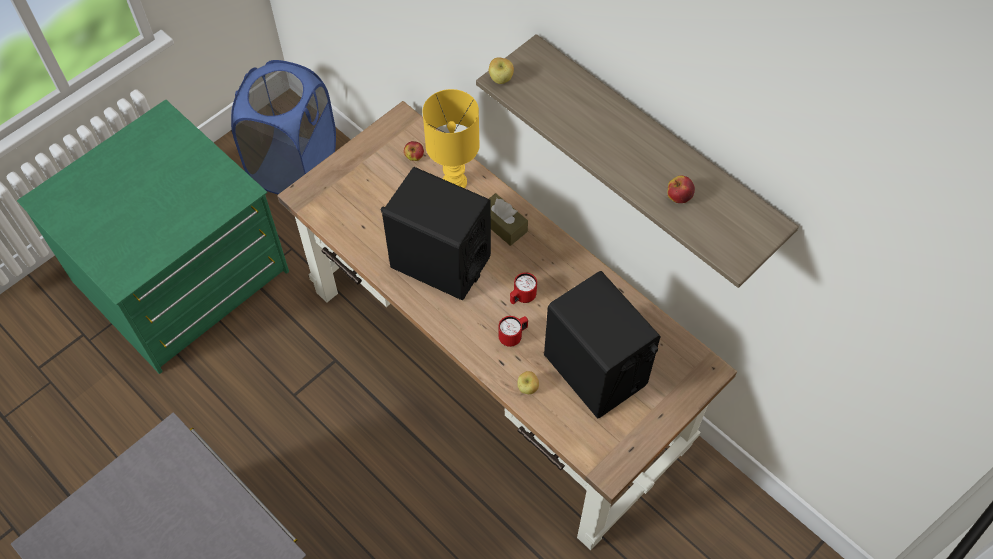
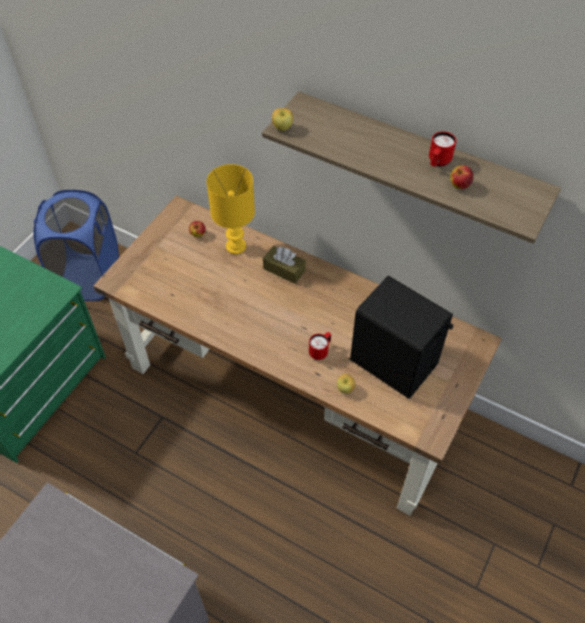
camera: 15 degrees left, 5 degrees down
(440, 262) = (243, 308): black speaker -> none
(522, 298) = (317, 320): red mug -> red mug (438, 162)

